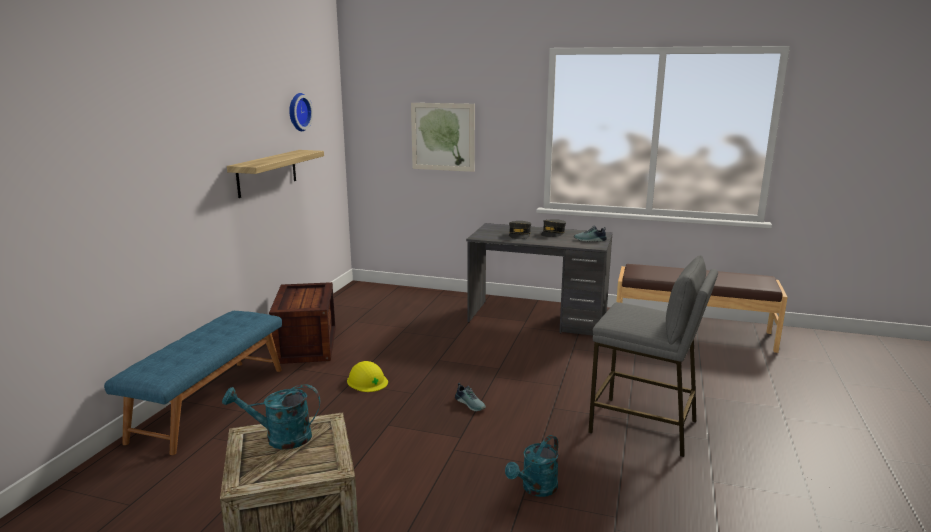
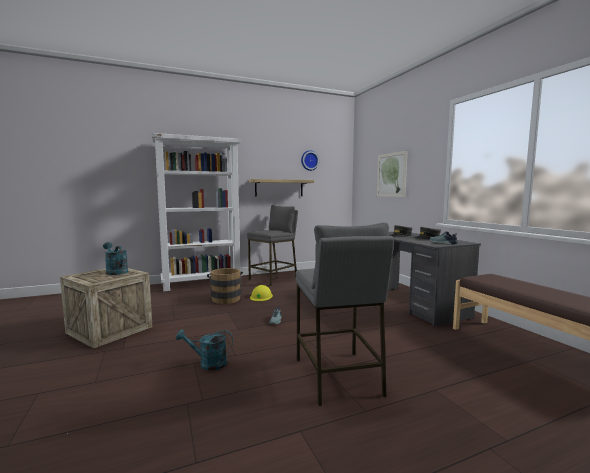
camera: 50 degrees right, 10 degrees down
(209, 403) = (202, 283): blue bench -> white bookcase
(307, 344) = (274, 278): crate -> grey stool
(326, 407) = (225, 298): none -> brown bucket

